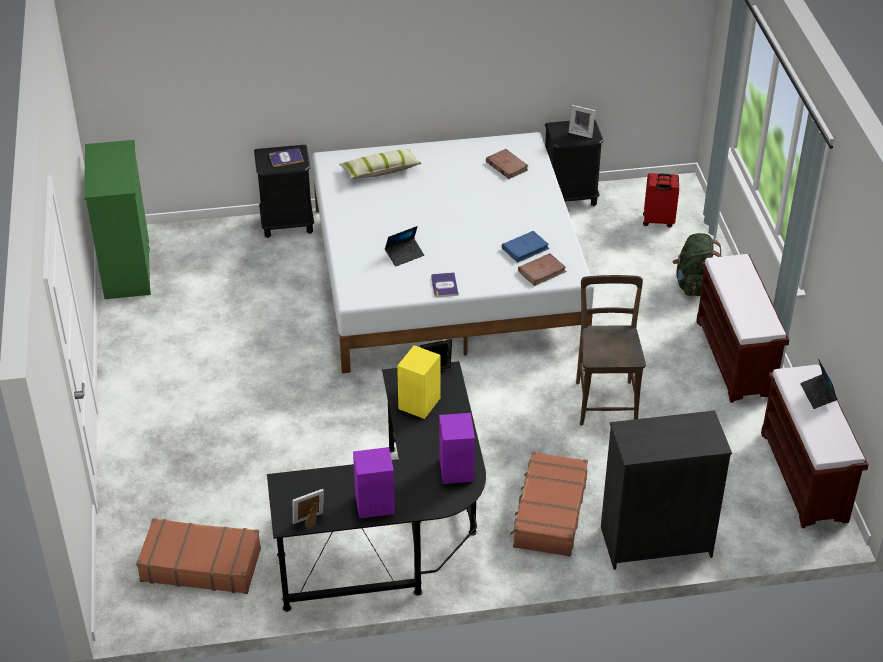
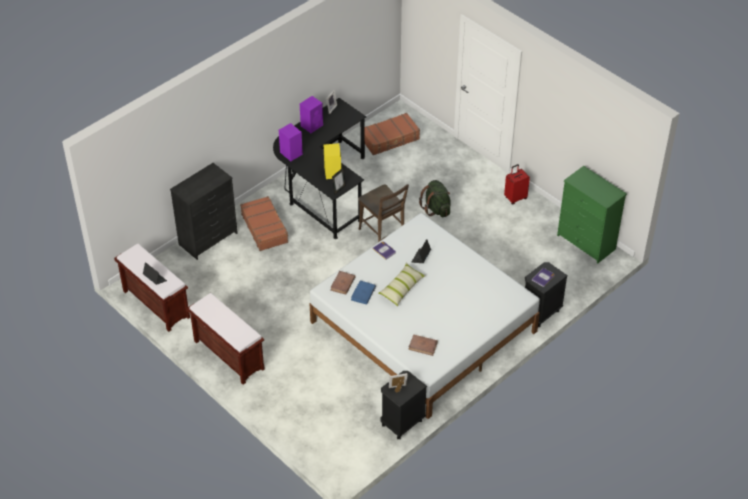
camera: 145 degrees right, 5 degrees up
(380, 171) = (488, 304): pillow -> pillow (402, 288)
(605, 399) = (279, 296): brown chair -> brown chair (383, 234)
(658, 221) = (334, 432): red suitcase -> red suitcase (515, 198)
(694, 284) = (281, 394): green backpack -> green backpack (436, 209)

